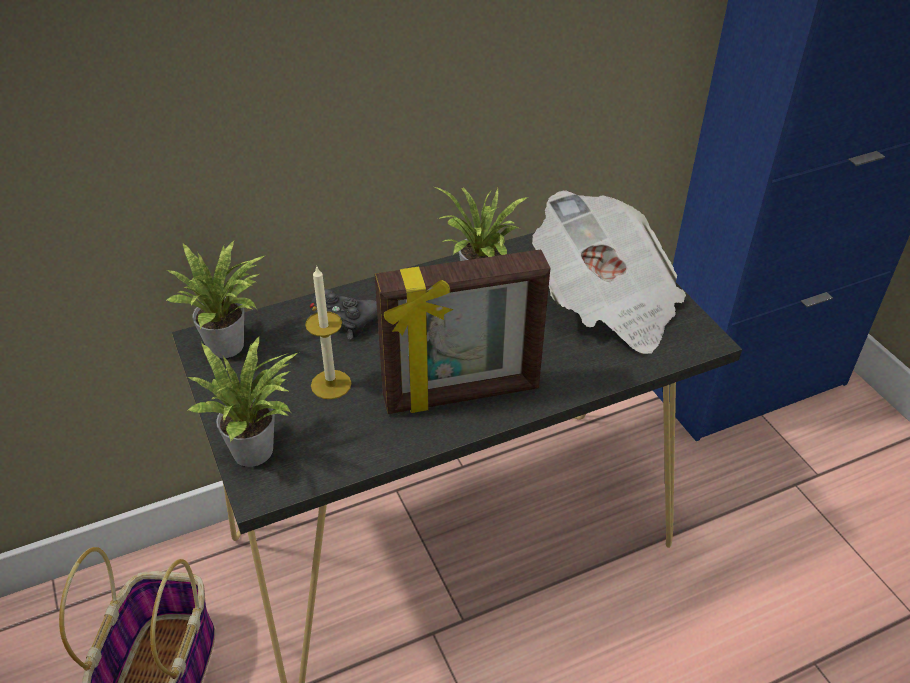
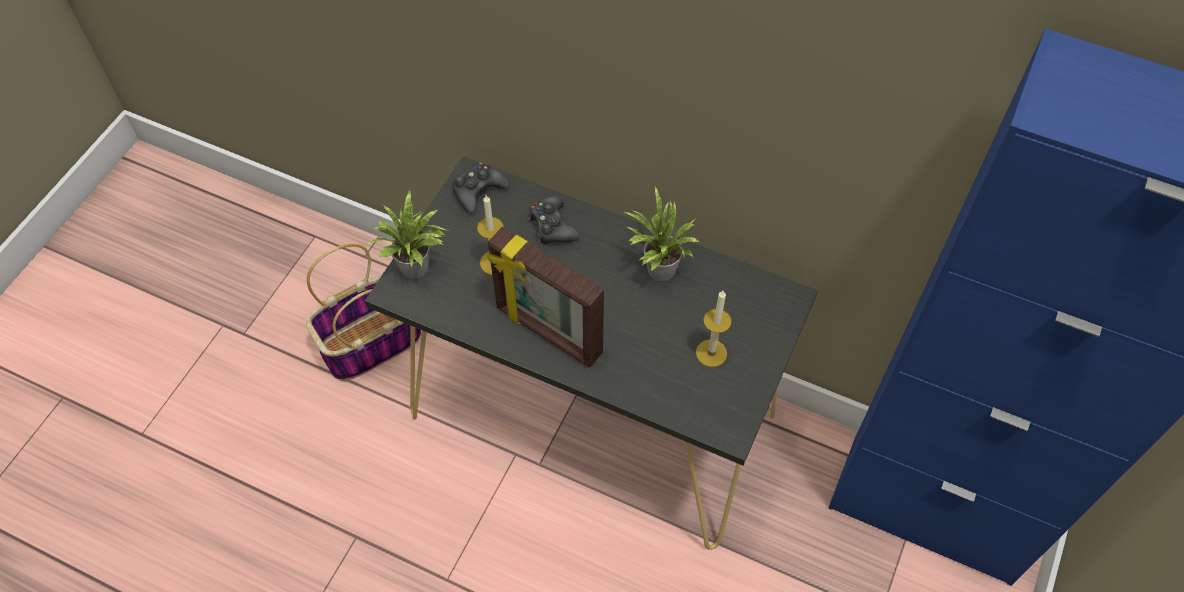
camera: 50 degrees right, 15 degrees up
(231, 345) = (478, 191): potted plant -> black game controller
(606, 303) = (711, 353): newspaper -> candle

